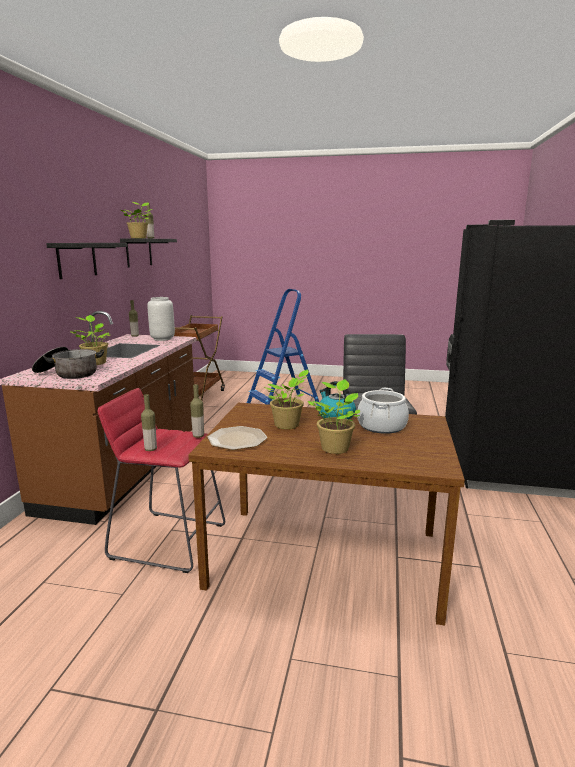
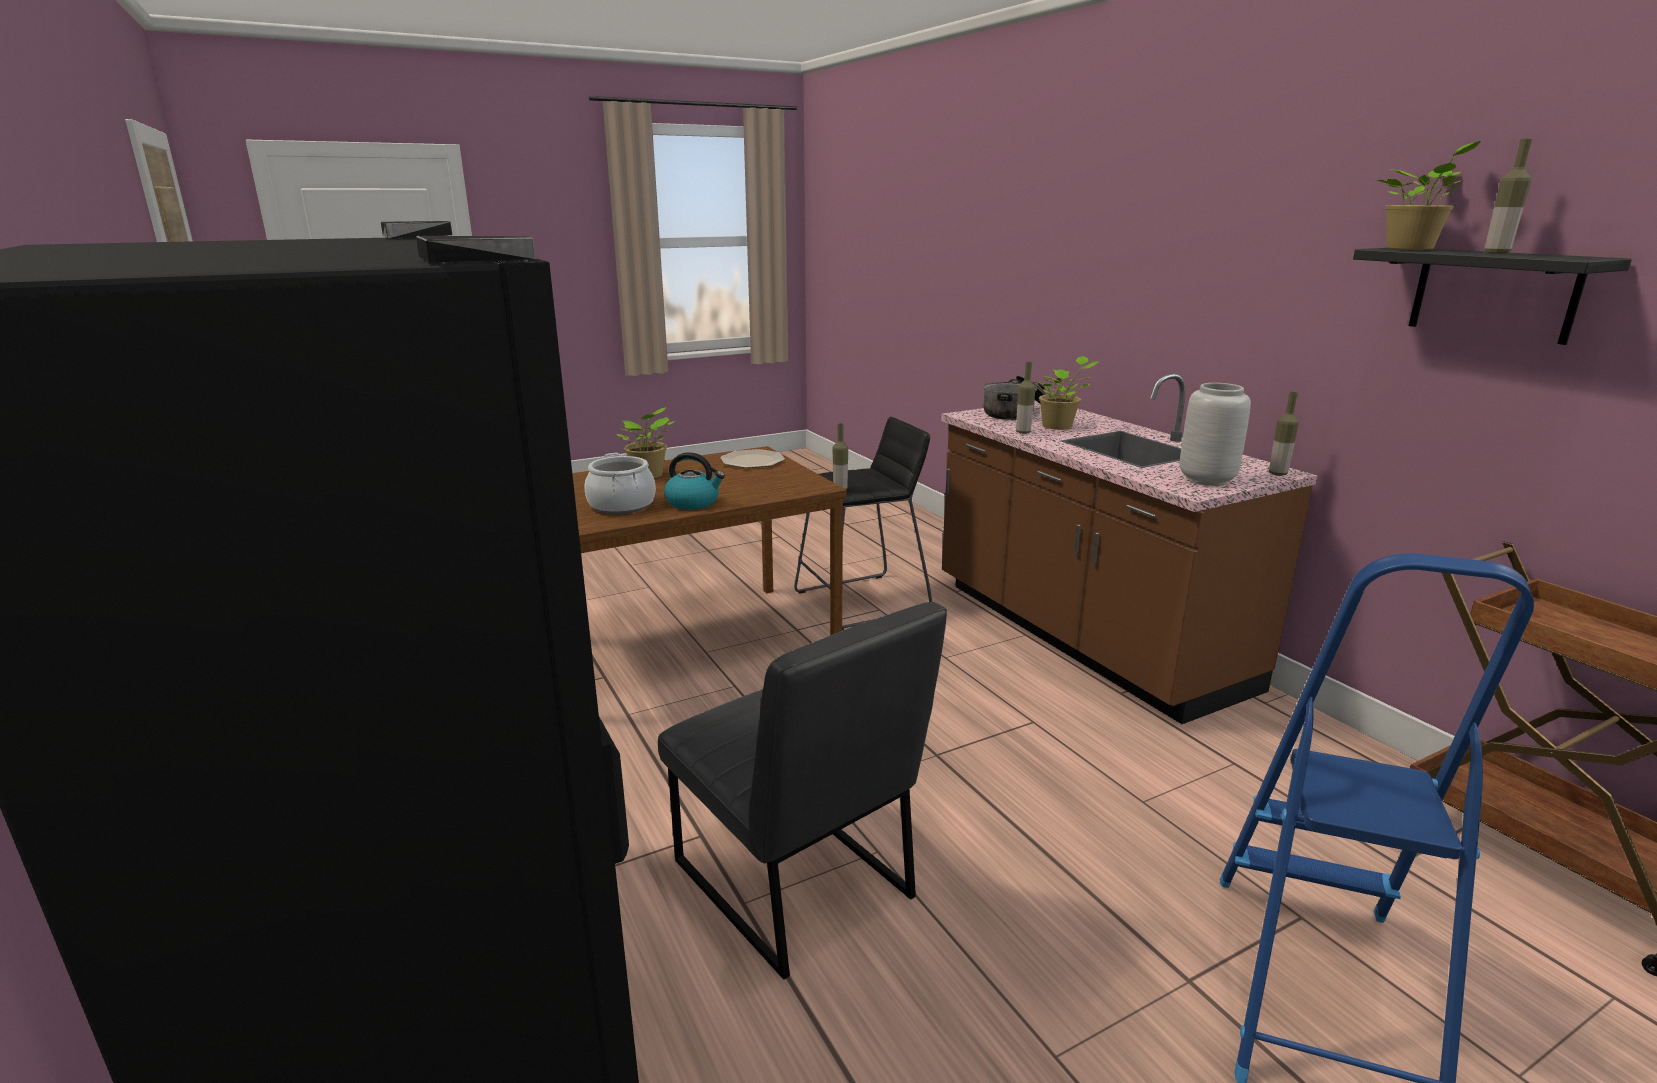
camera: 140 degrees right, 5 degrees up
(77, 260) = (1230, 280): black shelf -> none
(150, 449) = (850, 472): bottle -> bottle (1023, 432)
(168, 540) = (862, 602): red stool -> black stool
(288, 425) = (729, 481): potted plant -> none

